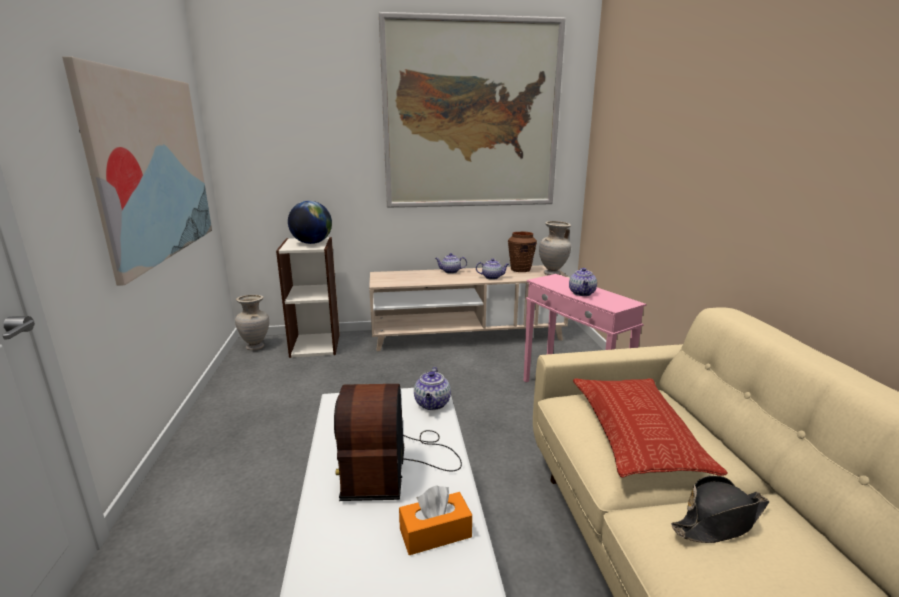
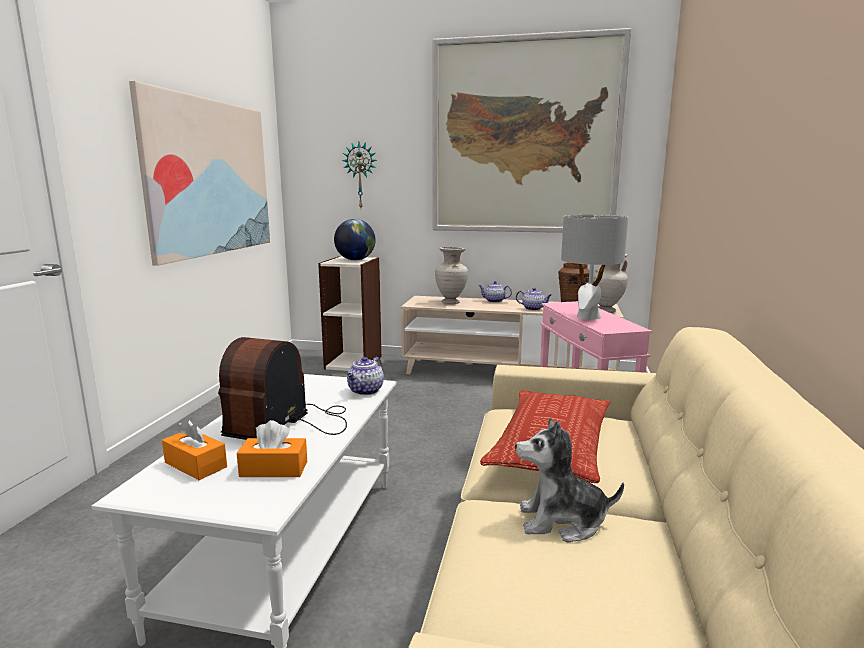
camera: 20 degrees right, 5 degrees down
(256, 347) = (302, 358): beige vase -> beige vase (451, 303)
(304, 153) = (360, 175): none -> wall clock
(345, 551) = (195, 465): none -> orange tissue box
(582, 293) = (588, 317): teapot -> grey table lamp
(720, 521) = (561, 521): black hat -> plush toy

